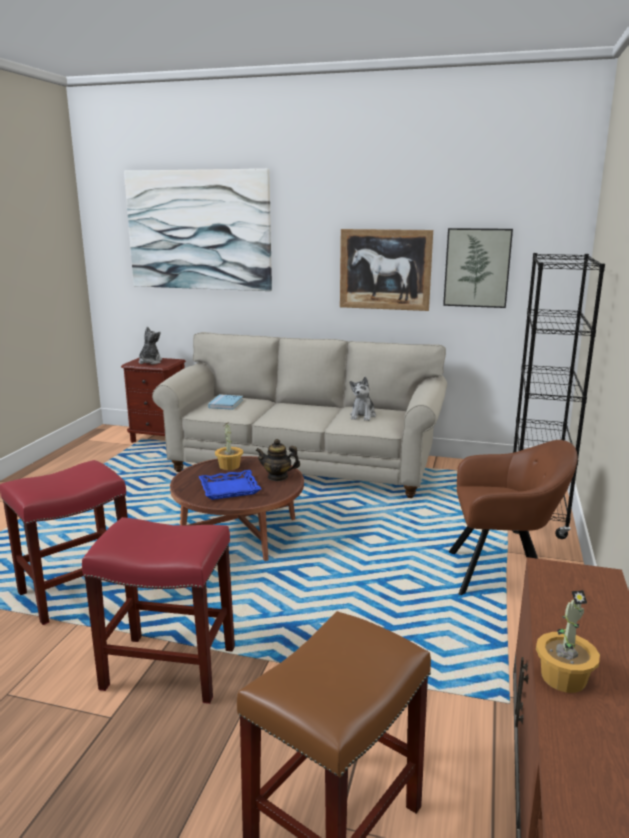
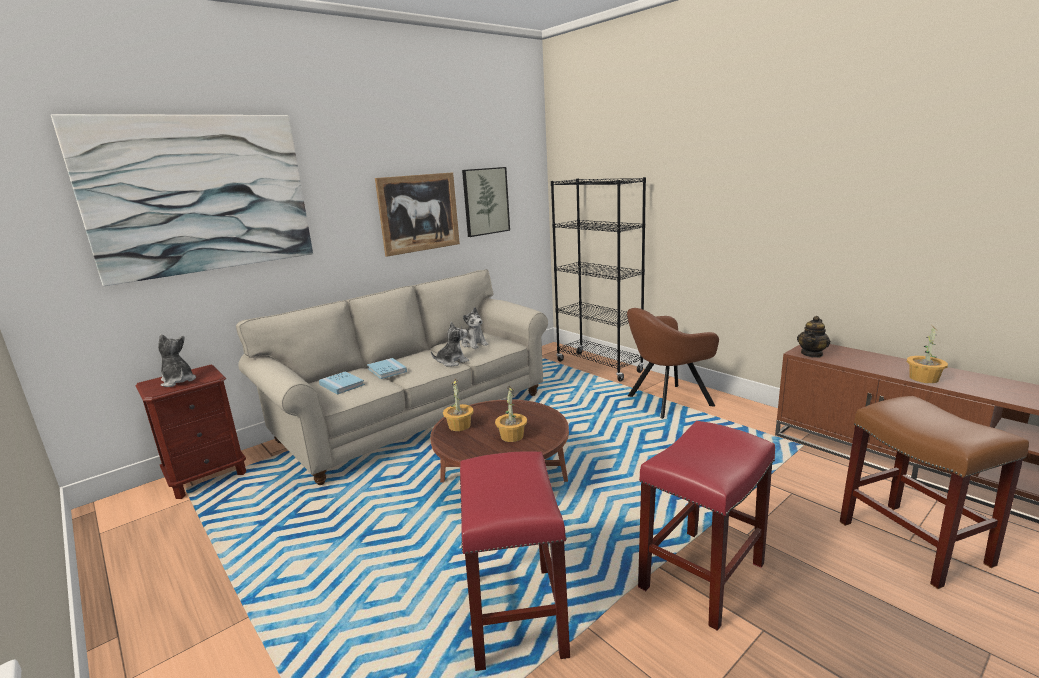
camera: 55 degrees left, 0 degrees up
(229, 489) = (511, 436): blue tray -> potted plant
(269, 407) = (387, 370): none -> blue book
(278, 477) = (514, 411): teapot -> teapot (812, 354)
(318, 421) = (452, 362): none -> plush toy
(502, 574) = (666, 401): brown armchair -> brown armchair turned 150 degrees counterclockwise

